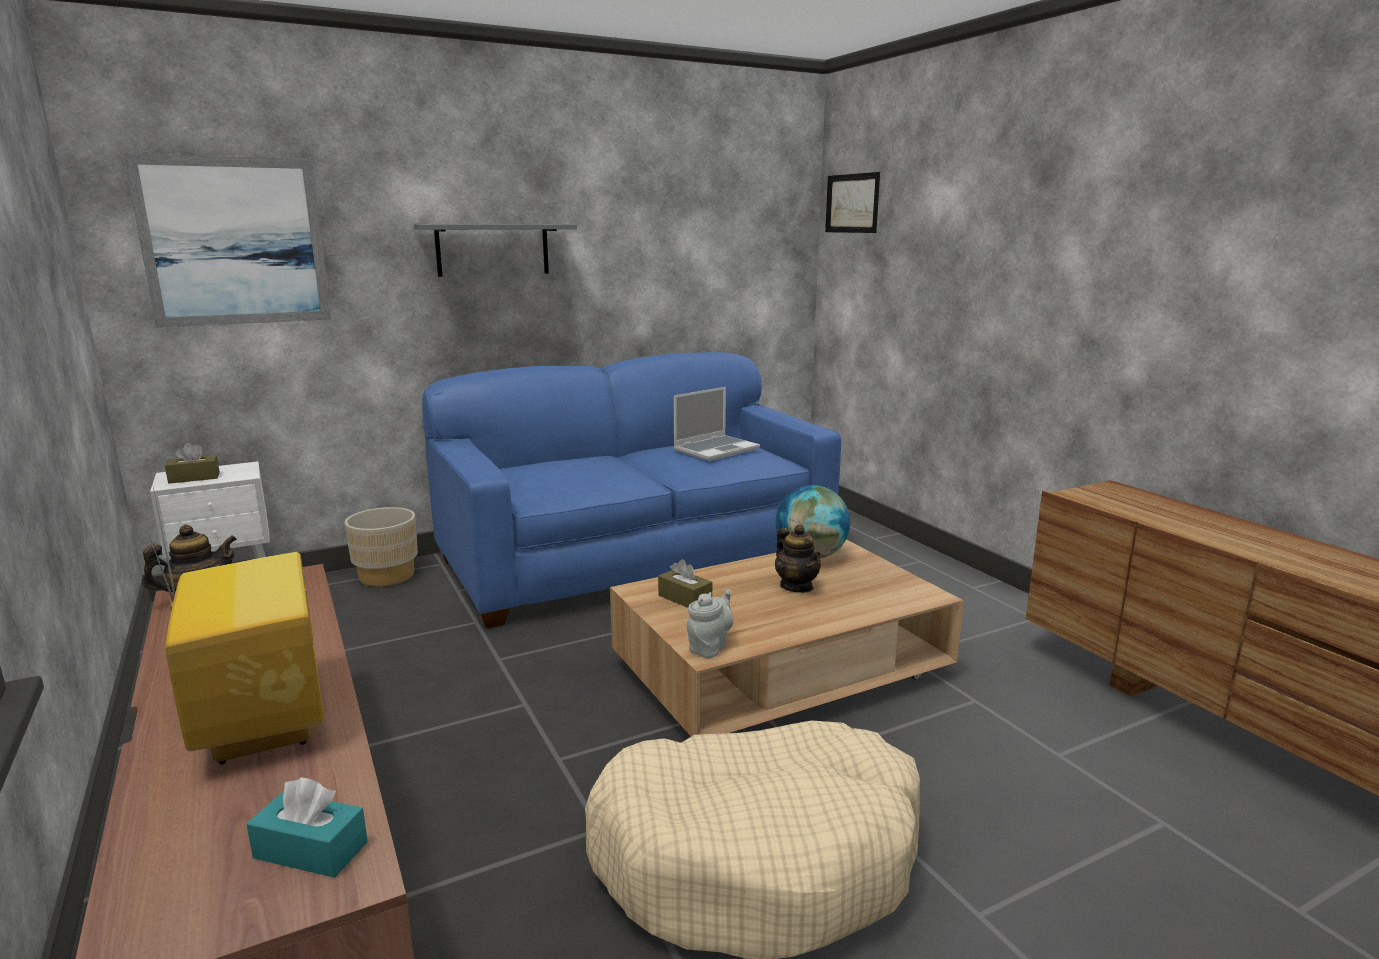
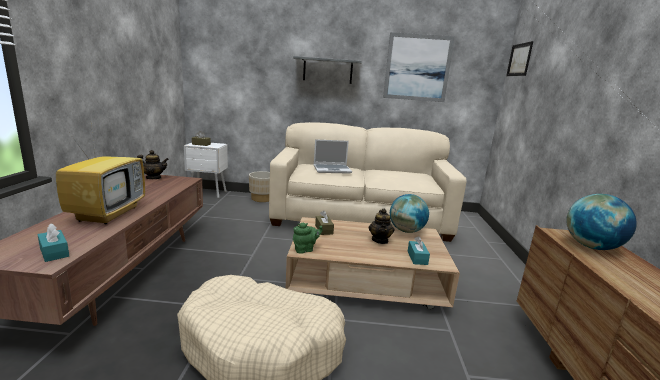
camera: 30 degrees right, 0 degrees up
(234, 242) = (230, 59): picture -> picture (417, 68)
(635, 557) = (360, 217): blue sofa -> beige sofa
(710, 647) = (305, 249): grey teapot -> green teapot
(716, 449) = (404, 175): laptop -> laptop (332, 169)
(885, 597) = (417, 258): none -> turquoise tissue box
(1132, 504) = (592, 247): none -> globe

